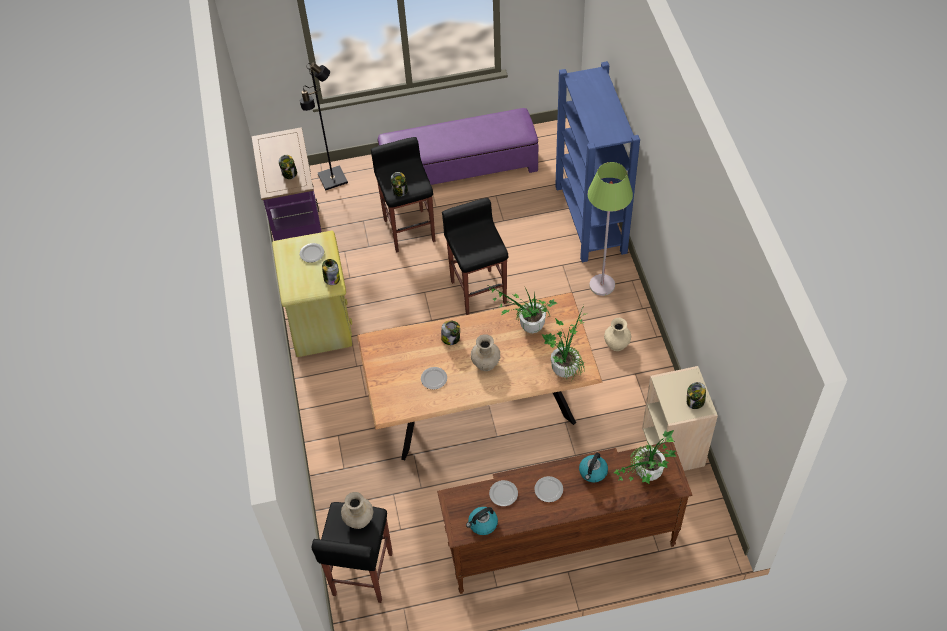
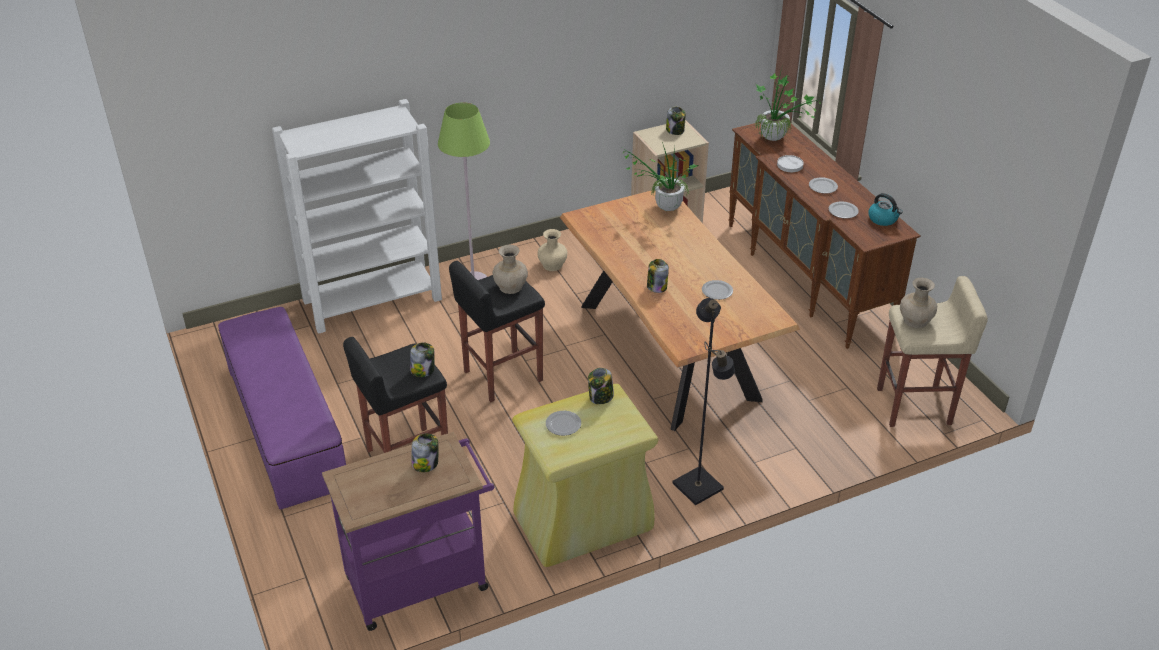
camera: 105 degrees left, 15 degrees down
(332, 178) = (309, 563): black floor lamp -> black floor lamp (697, 486)
(361, 574) = (915, 407): black stool -> beige stool
(485, 363) = (680, 258): beige vase -> beige vase (511, 287)
(526, 327) = (620, 237): potted plant -> none
(590, 219) = (372, 300): blue bookcase -> white bookcase
(593, 472) = (789, 165): kettle -> white plate

